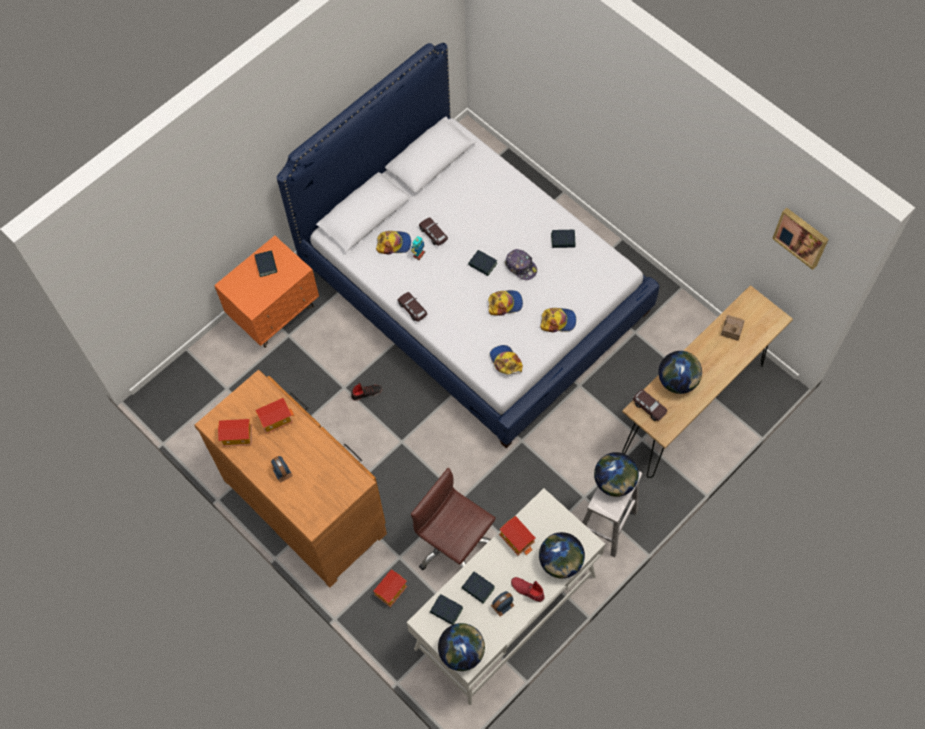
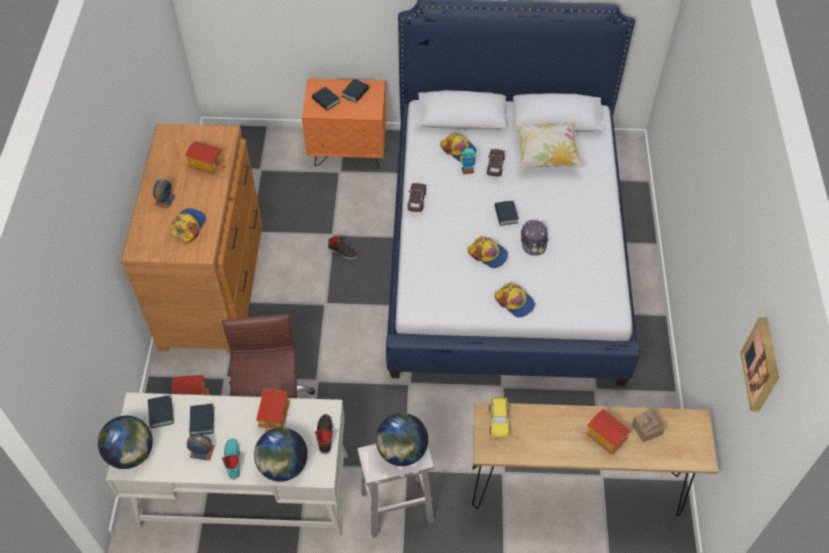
camera: 45 degrees right, 10 degrees down
(237, 437) = (169, 153): toy house -> toy house (605, 438)
(457, 195) = (546, 155): none -> pillow
(505, 361) = (437, 293): cap -> cap (188, 226)
(527, 590) = (232, 460): red shoe -> turquoise shoe
(561, 519) = (324, 435): none -> black shoe
(563, 240) = (591, 251): book -> book (326, 101)
(649, 407) = (498, 420): brown toy car -> yellow toy car
(677, 381) = (548, 423): globe -> none

